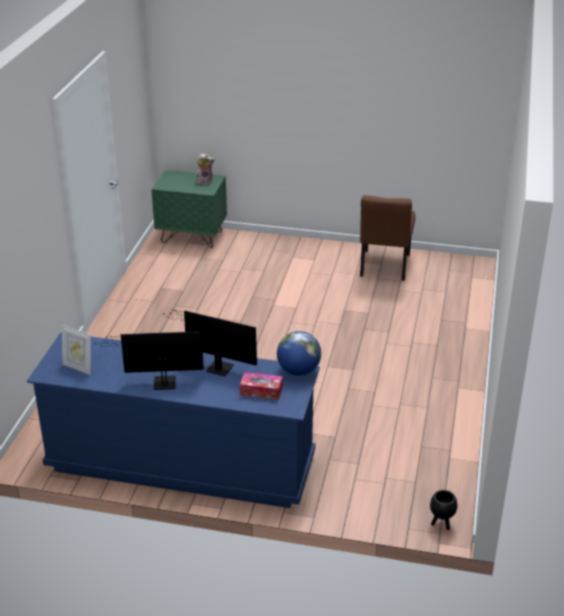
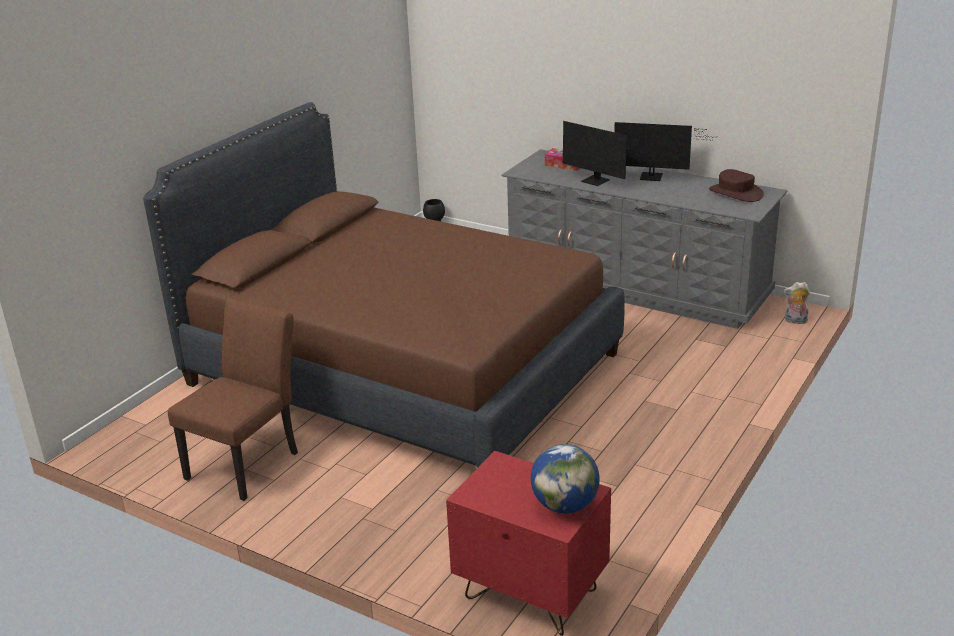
camera: 160 degrees left, 5 degrees down
(78, 367) = (735, 193): picture frame -> brown hat
(181, 463) = (636, 286): blue dresser -> grey dresser
(192, 237) = (530, 595): green nightstand -> red nightstand
(205, 181) = (495, 489): plush toy -> plush toy (795, 321)
(298, 371) = (523, 172): globe -> globe (564, 505)
(340, 341) = (402, 368): none -> brown bed

